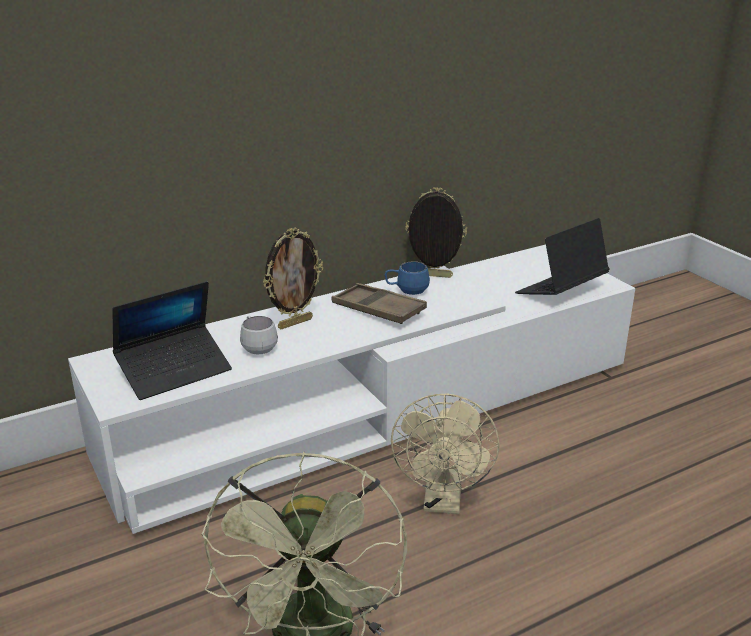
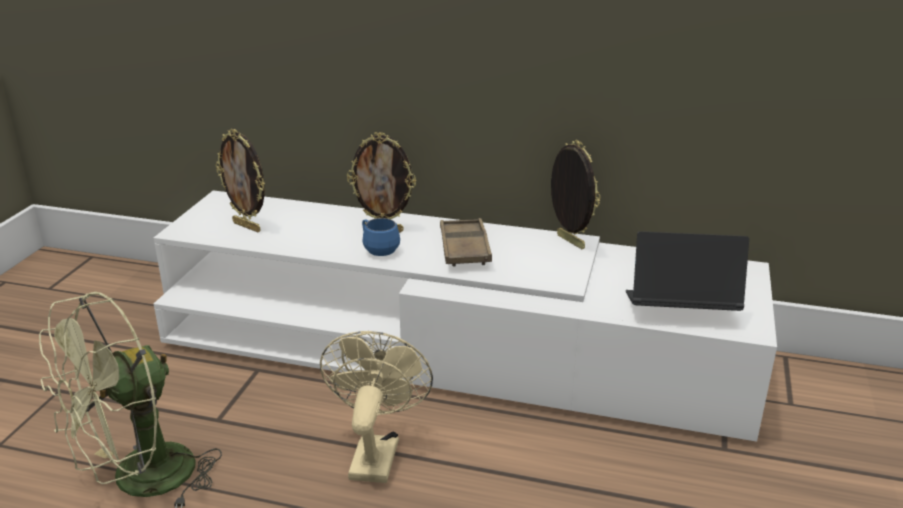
camera: 45 degrees right, 0 degrees up
(174, 371) = (248, 226): laptop -> picture frame
(257, 347) = (325, 235): white mug -> none
(406, 291) = (518, 244): blue mug -> blue mug (377, 249)
(443, 501) = (375, 452): beige fan -> beige fan turned 135 degrees clockwise

